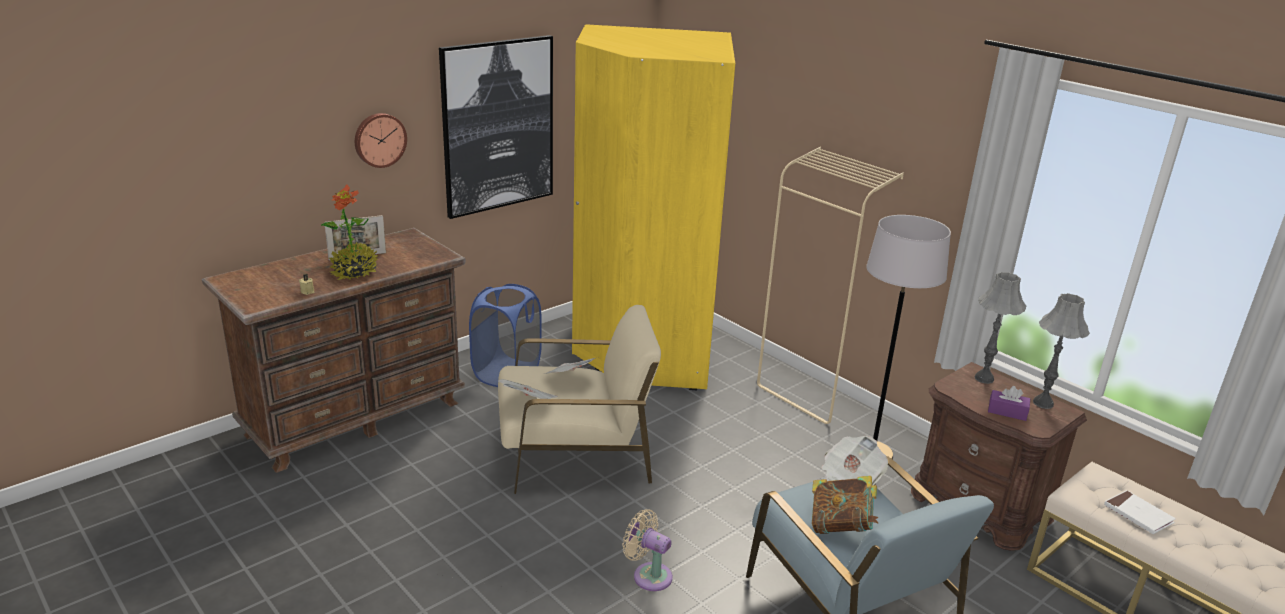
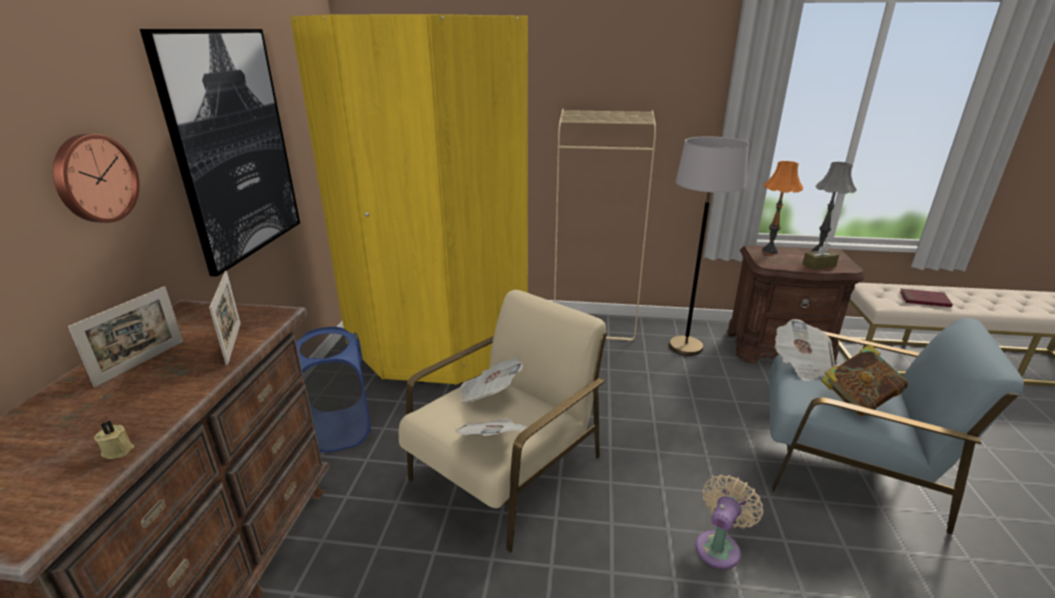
camera: 40 degrees left, 0 degrees up
(355, 272) = (168, 385): potted plant -> none
(405, 263) = (233, 343): none -> picture frame
(649, 575) = (719, 546): beige fan -> beige fan turned 135 degrees clockwise
(984, 378) = (769, 251): grey table lamp -> orange table lamp
(1007, 412) = (819, 265): purple tissue box -> brown tissue box
(1138, 514) = (924, 300): white book -> red book

